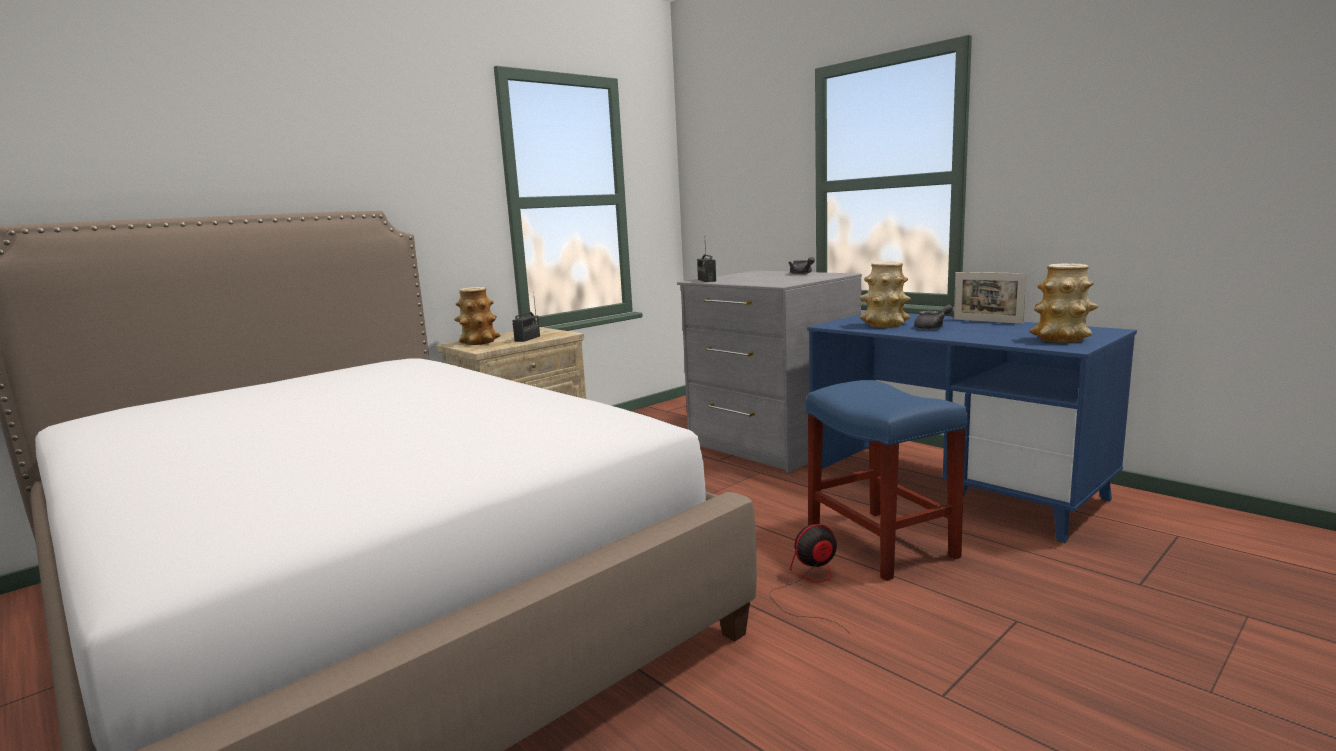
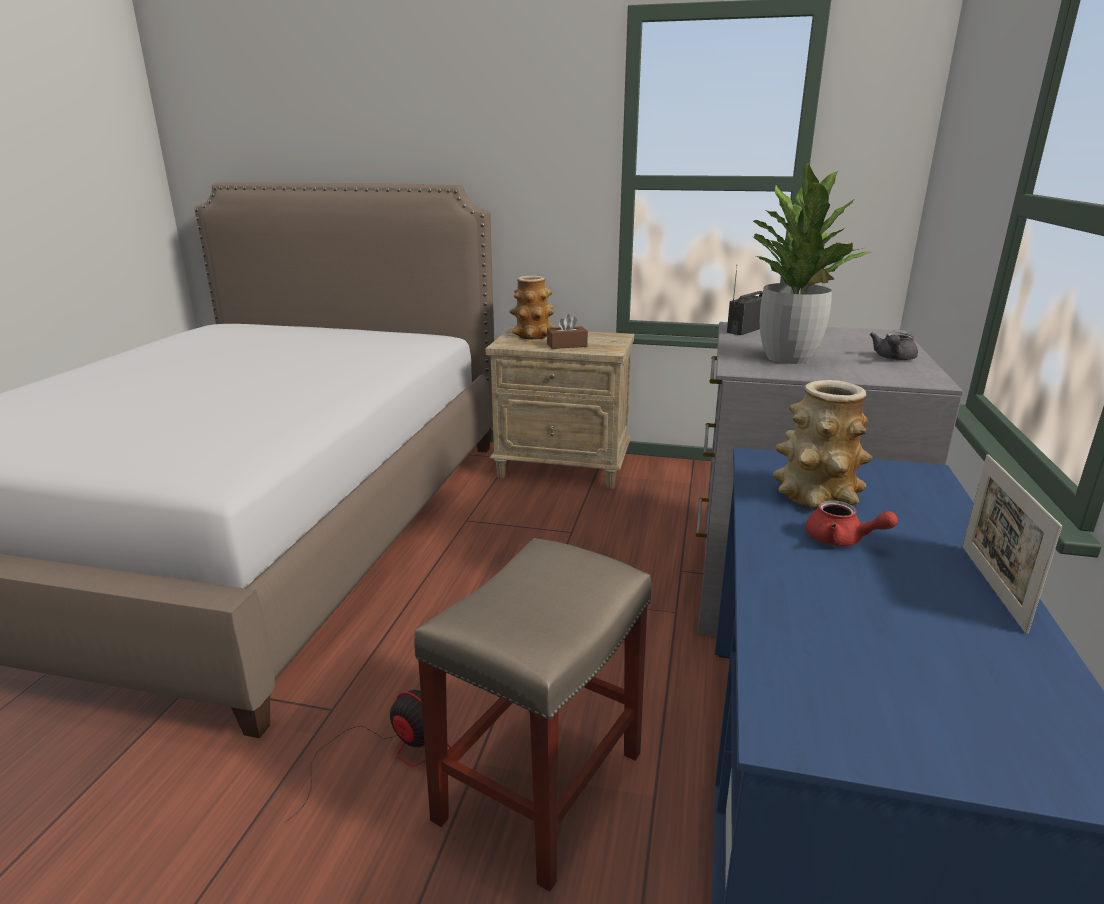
camera: 55 degrees right, 10 degrees up
(527, 339) = (567, 345): radio -> brown tissue box
(774, 280) = (788, 358): none -> potted plant
(878, 542) = (541, 783): blue stool -> beige stool
(932, 327) = (841, 540): grey teapot -> red teapot
(1061, 339) = (880, 707): vase -> none

